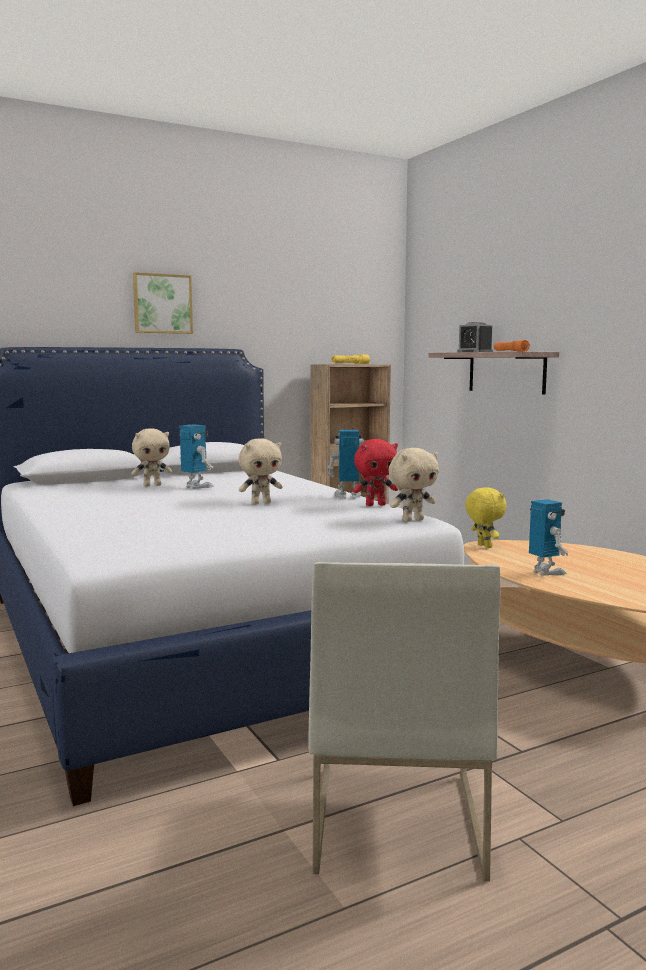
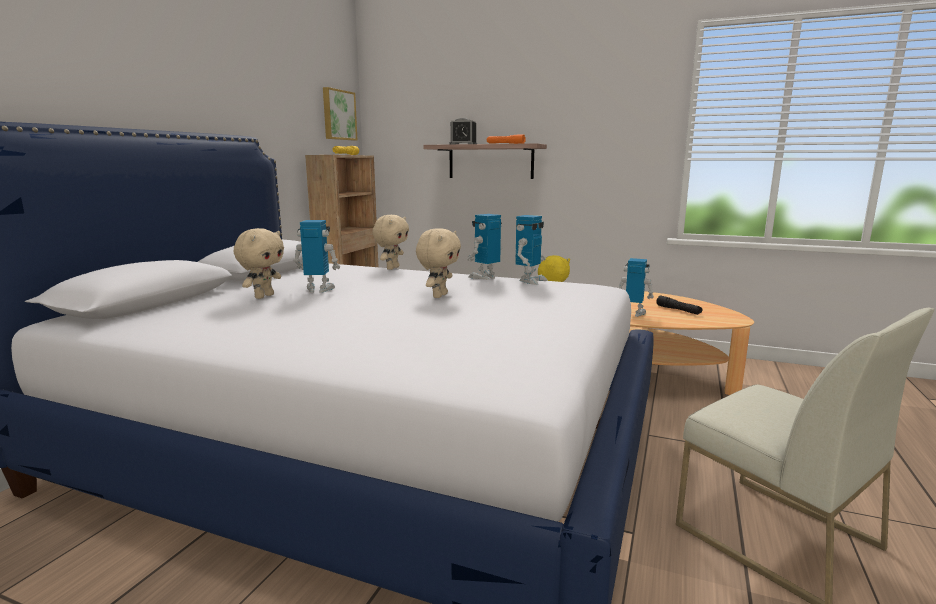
camera: 40 degrees left, 5 degrees up
(162, 304) = (165, 76): picture -> picture (338, 115)
(375, 505) = (530, 281): red plush toy -> toy robot
(412, 520) = (597, 288): beige plush toy -> beige plush toy (392, 268)
(617, 580) = (678, 310): none -> black flashlight

